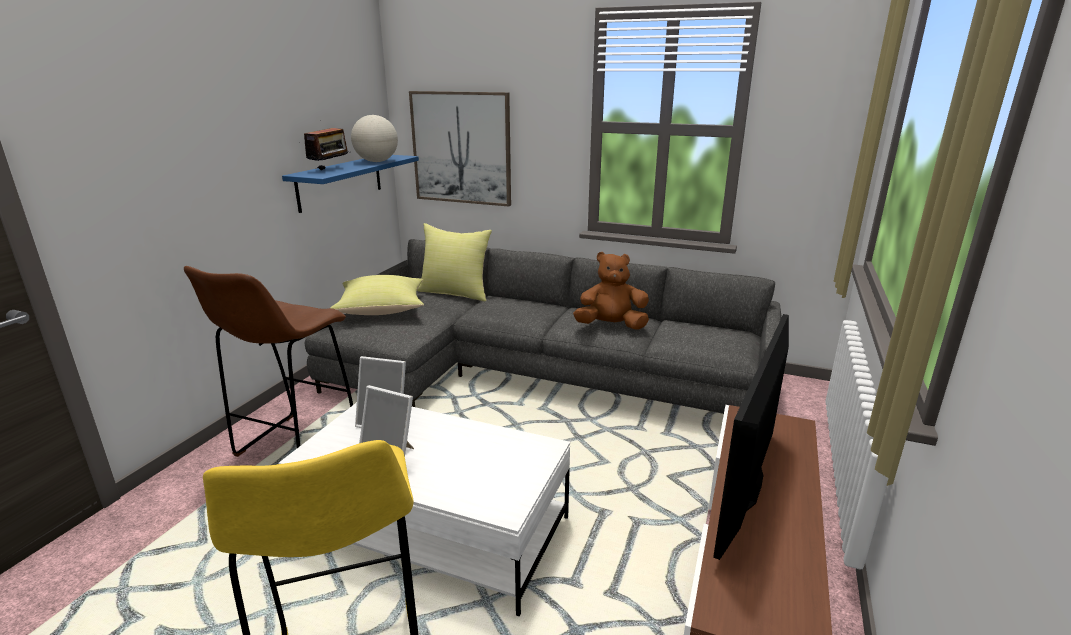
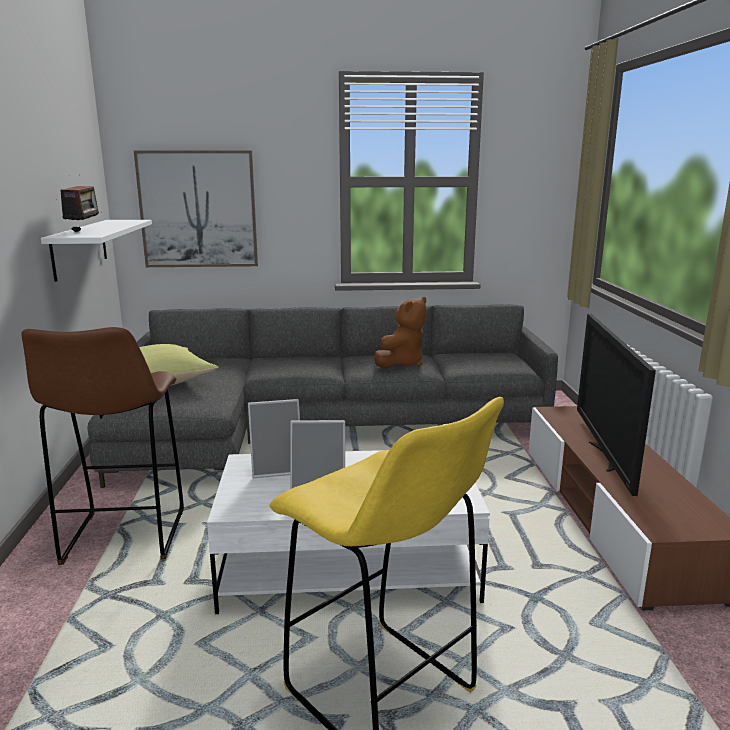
camera: 25 degrees left, 5 degrees down
(340, 182) = (80, 248): blue shelf -> white shelf
(376, 161) = (119, 224): globe -> none
(455, 293) = (218, 360): yellow pillow -> none
(611, 326) = (401, 363): brown plush toy -> brown plush toy turned 150 degrees clockwise

